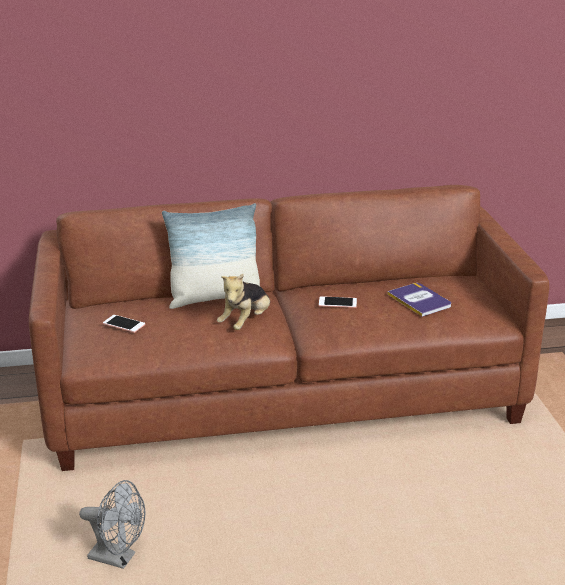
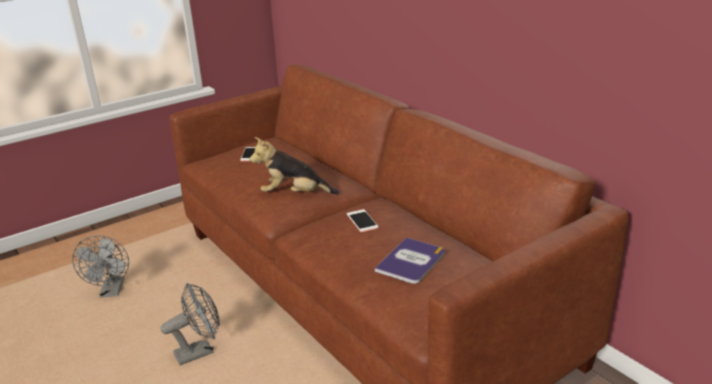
camera: 65 degrees right, 0 degrees up
(215, 297) = (323, 171): pillow -> none
(294, 508) = (200, 351): none -> grey fan

